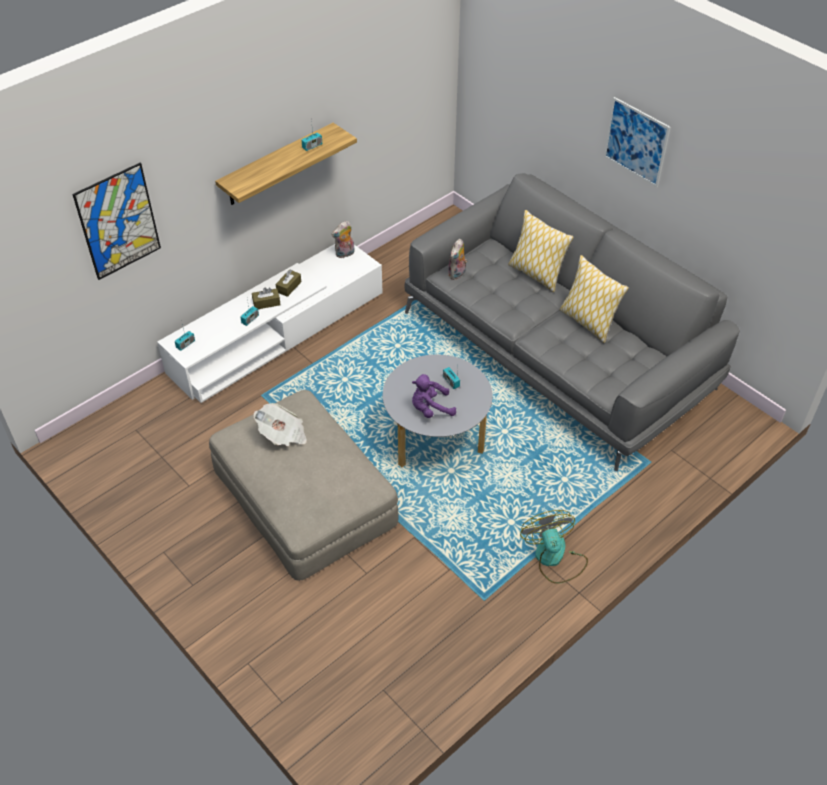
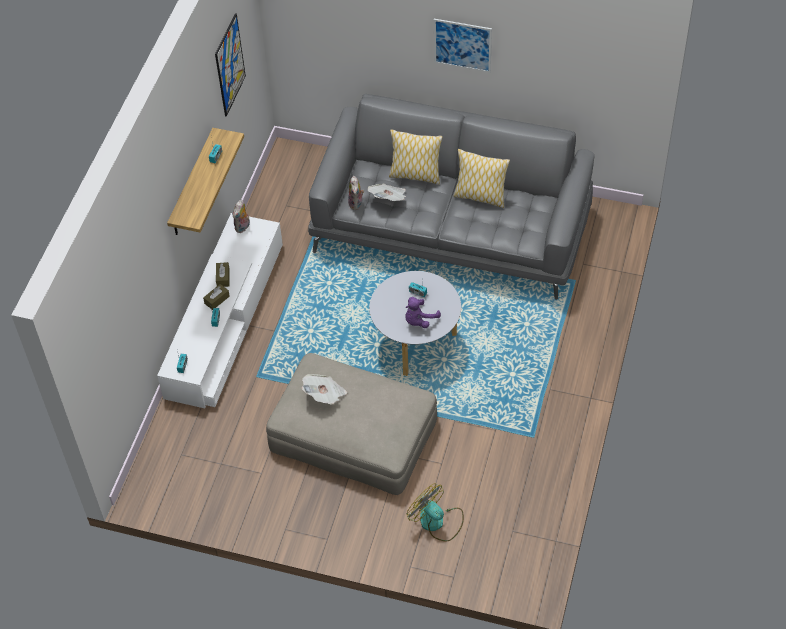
camera: 30 degrees left, 5 degrees up
(118, 222) = (130, 293): picture -> picture (230, 65)
(492, 283) = (389, 199): none -> newspaper
(554, 558) = (558, 384): fan -> fan (437, 522)

